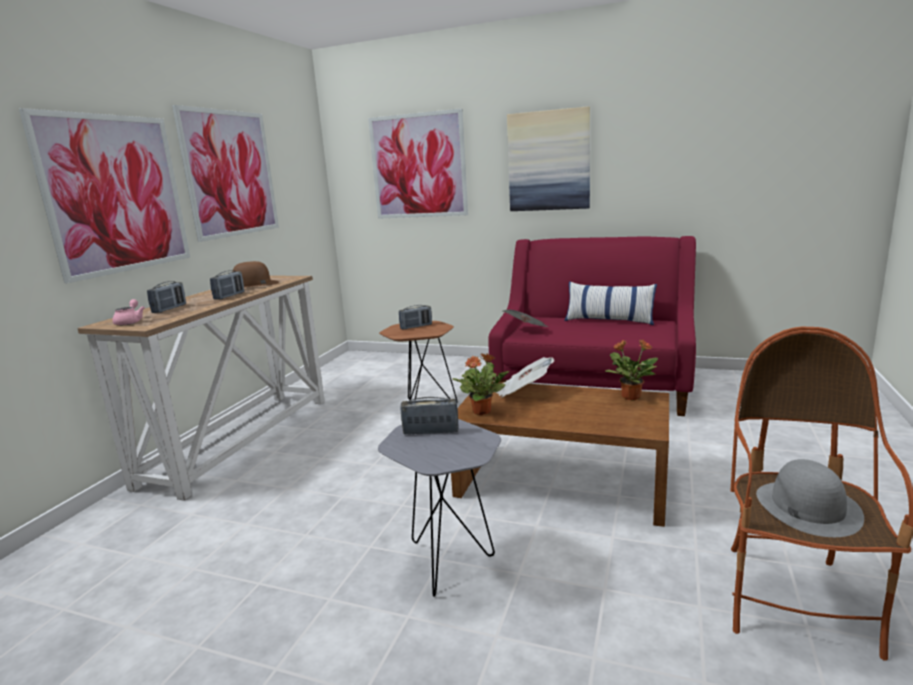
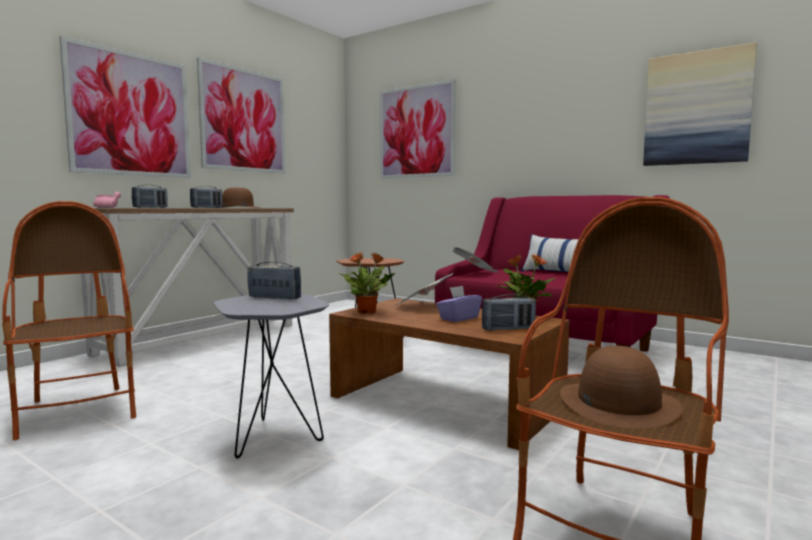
camera: 15 degrees right, 10 degrees down
(206, 574) = (79, 411): none -> armchair
(416, 327) = (371, 259): radio -> radio (508, 329)
(549, 161) = (528, 124): picture -> picture (697, 108)
(576, 408) = (458, 318): none -> purple tissue box
(807, 507) = (618, 403): grey hat -> brown hat

